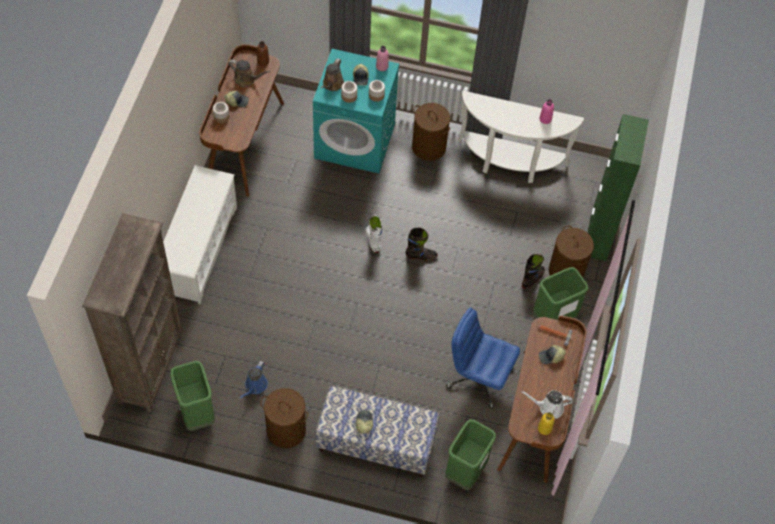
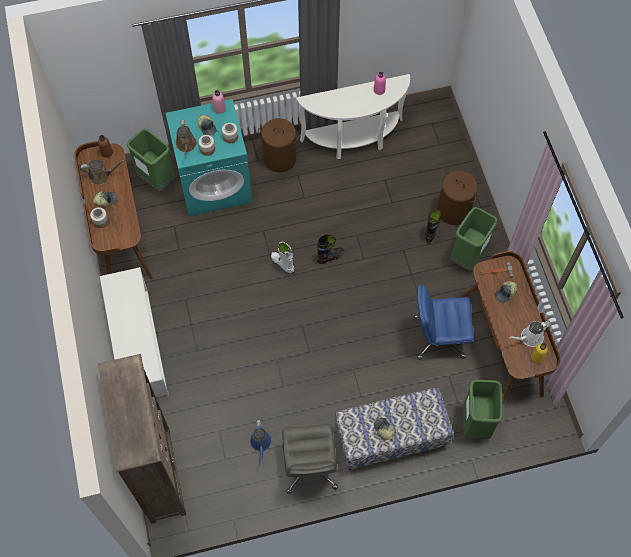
camera: 25 degrees left, 5 degrees up
(197, 414) = (226, 495): green trash can -> green trash can (156, 179)
(286, 430) = (310, 468): brown laundry basket -> grey office chair
(598, 237) = (461, 169): green cabinet -> none

